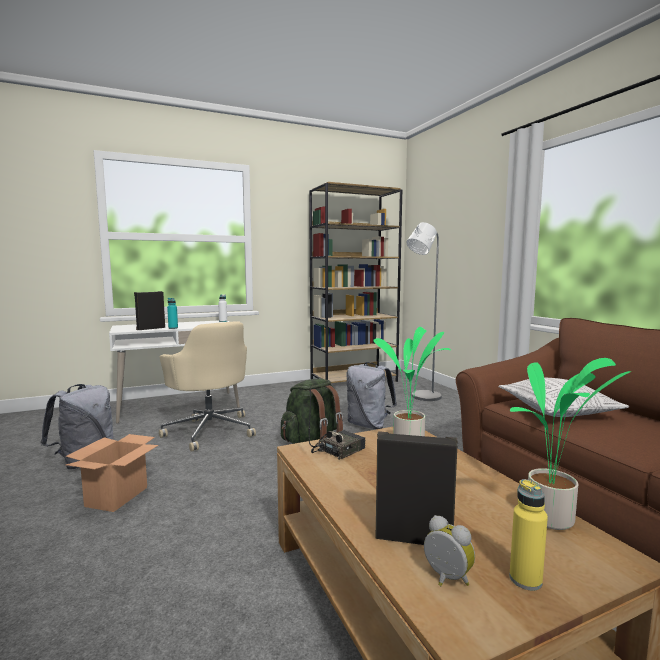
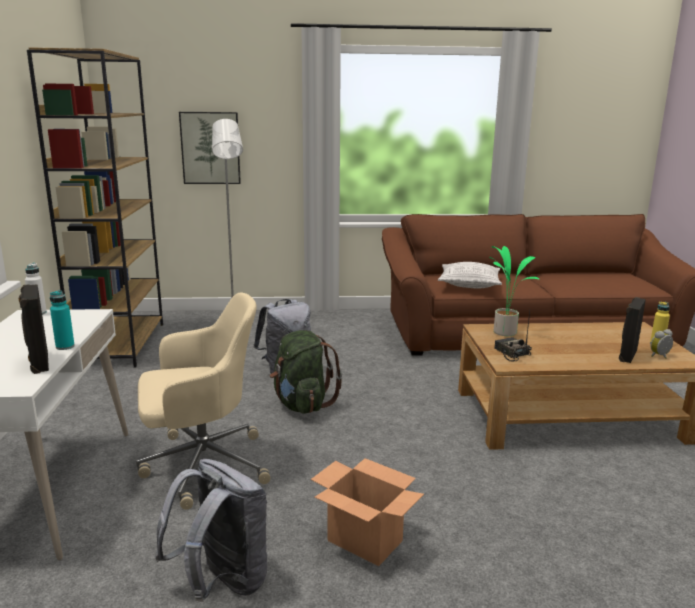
camera: 70 degrees left, 10 degrees up
(454, 251) = (210, 148): none -> picture
(553, 520) = (608, 327): potted plant -> none

